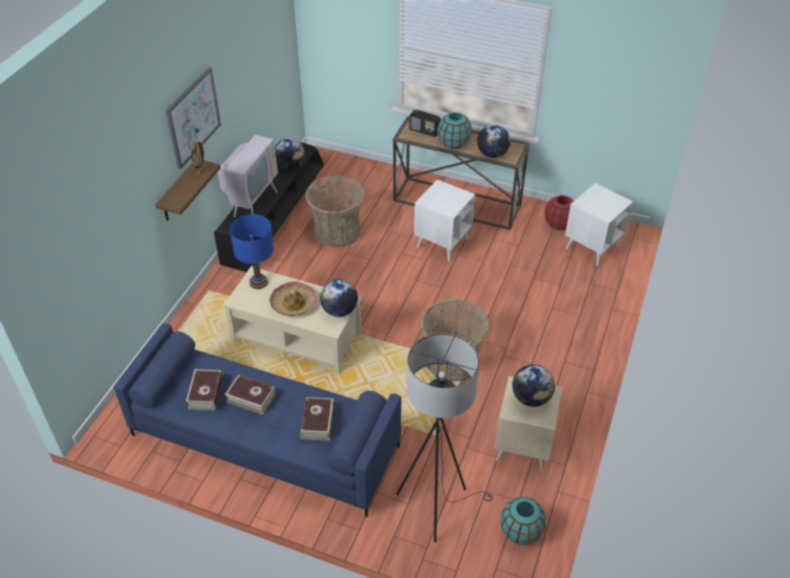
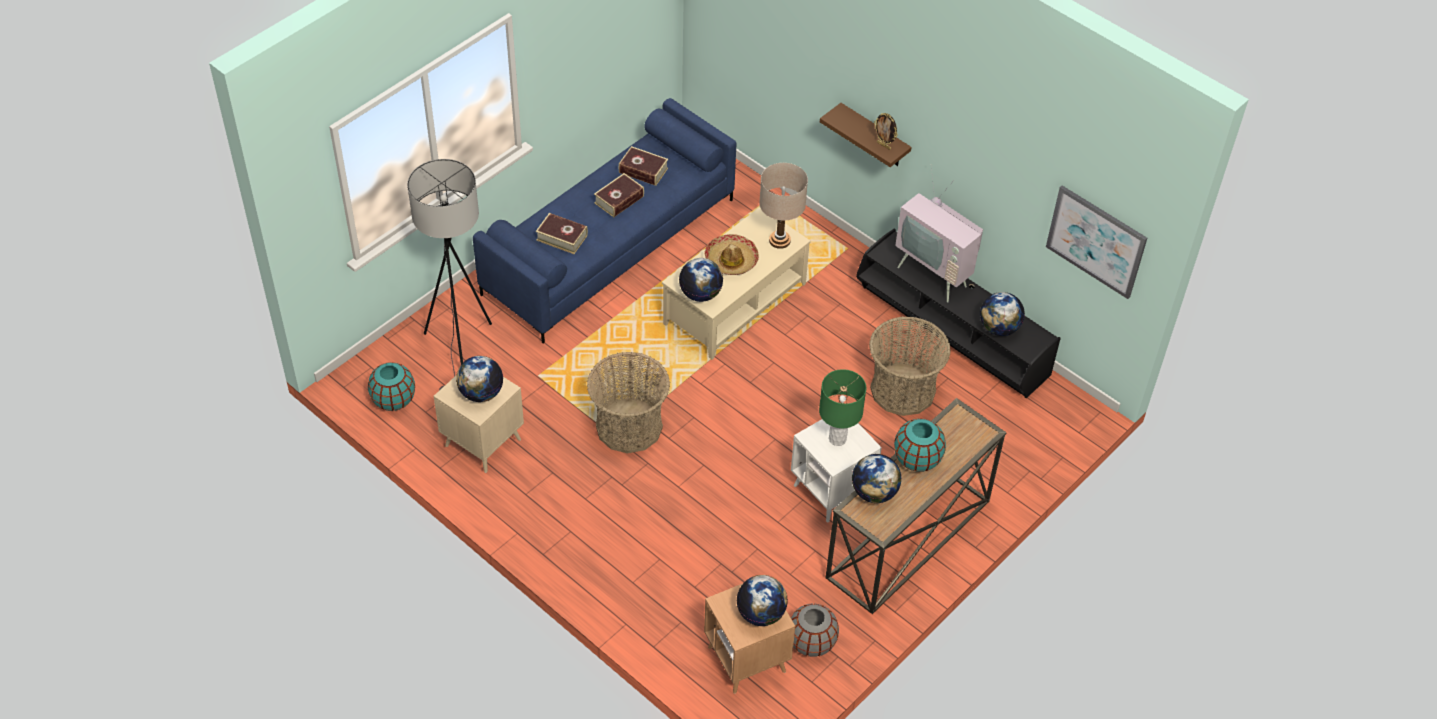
camera: 110 degrees right, 5 degrees up
(193, 117) = (925, 112): picture -> picture (1096, 241)
(258, 282) = (779, 240): blue table lamp -> beige table lamp
(424, 131) = (961, 439): radio -> none
(443, 198) = (837, 438): none -> green table lamp
(559, 224) = (811, 642): red vase -> grey vase
(592, 247) = (746, 659): white side table -> brown side table
(599, 197) = (761, 614): none -> globe

